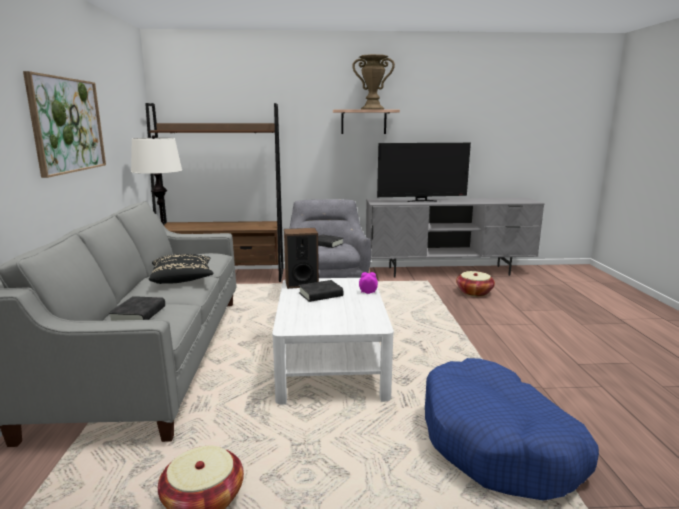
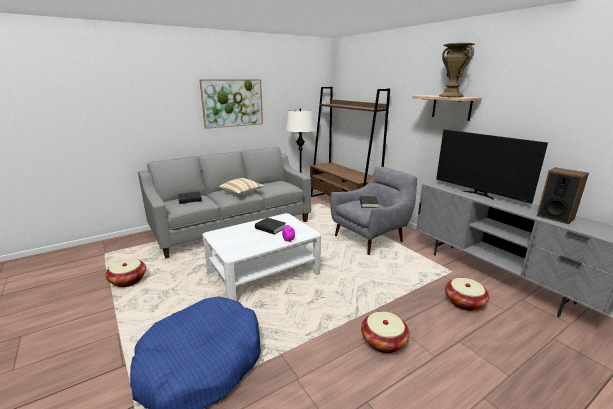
camera: 60 degrees right, 5 degrees up
(182, 279) = (242, 193): black pillow -> beige pillow
(301, 283) = (284, 219): speaker -> speaker (555, 217)
(507, 335) = (383, 341): none -> basket

